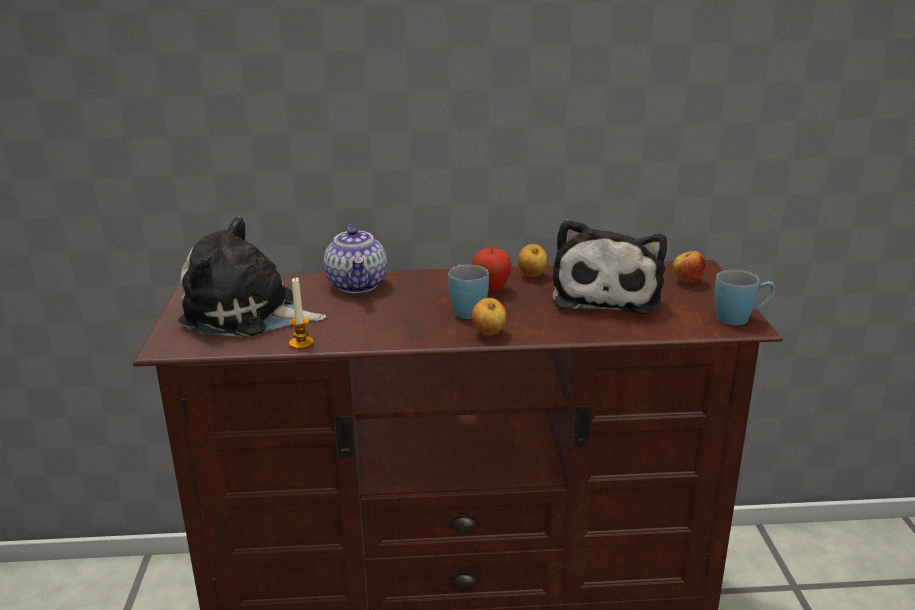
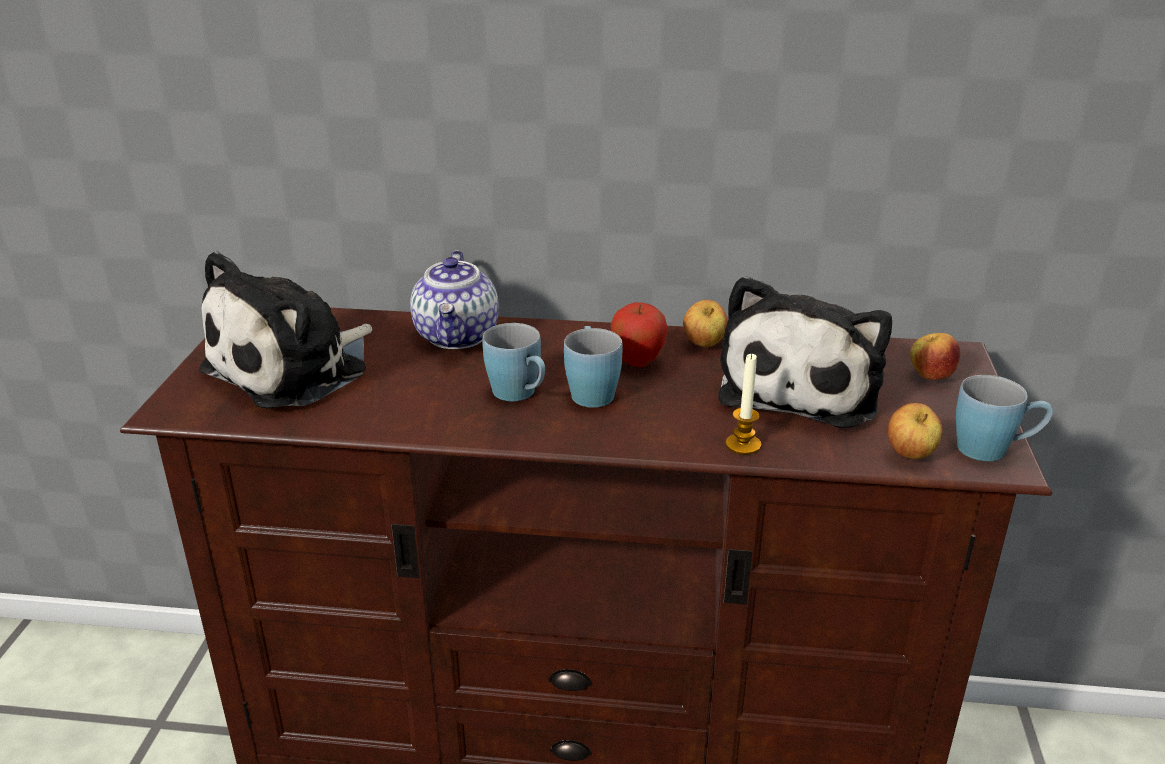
camera: 10 degrees right, 5 degrees up
(247, 314) = (294, 369): plush toy -> plush toy turned 75 degrees counterclockwise
(301, 343) = (346, 423): candle -> candle (743, 445)
(418, 316) = (520, 395): none -> blue mug
(489, 334) = (608, 436): apple -> apple (910, 456)

